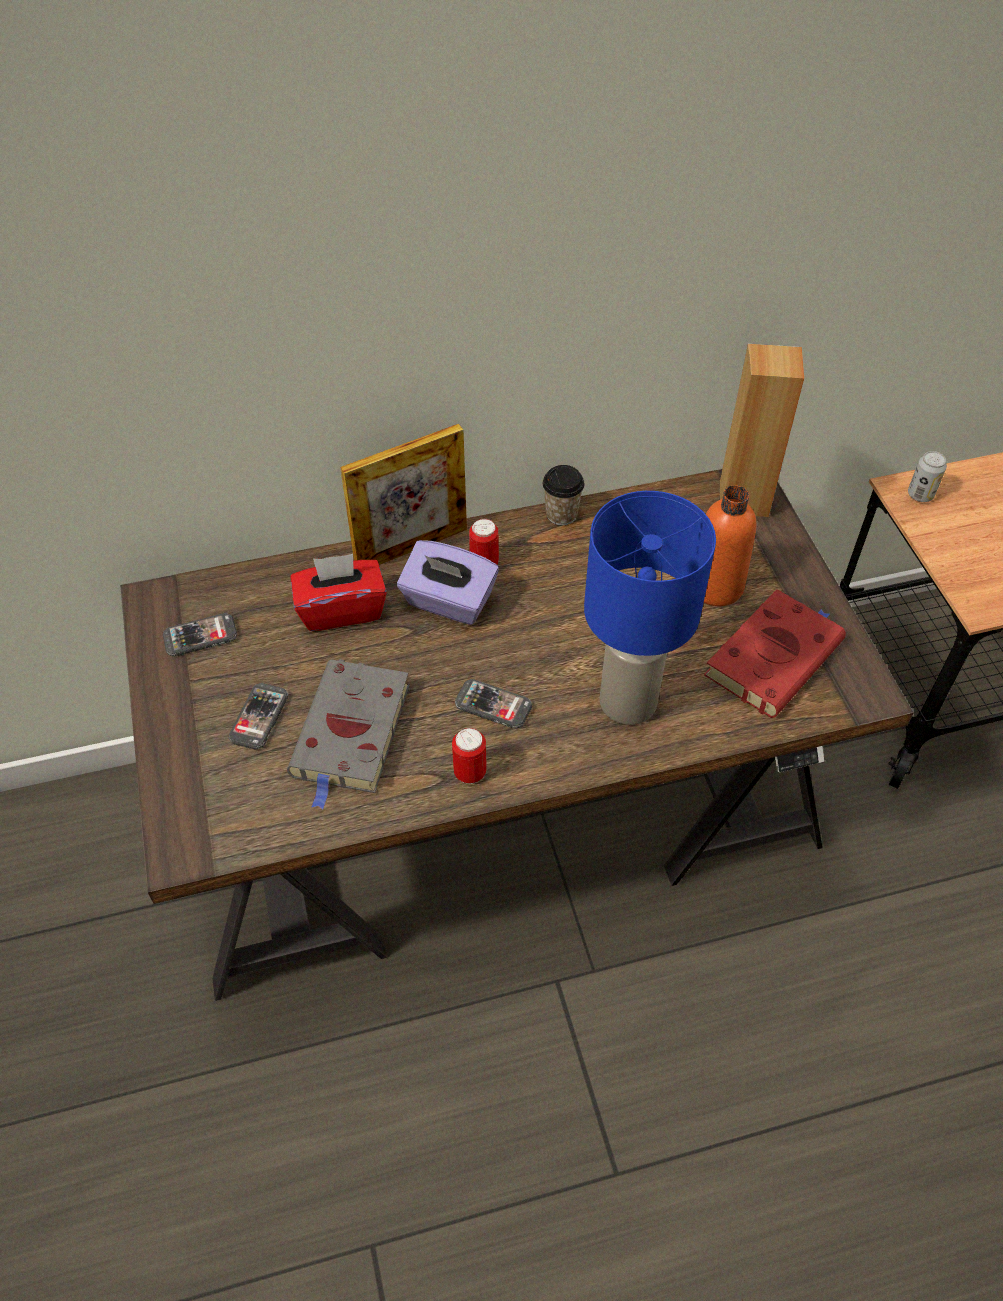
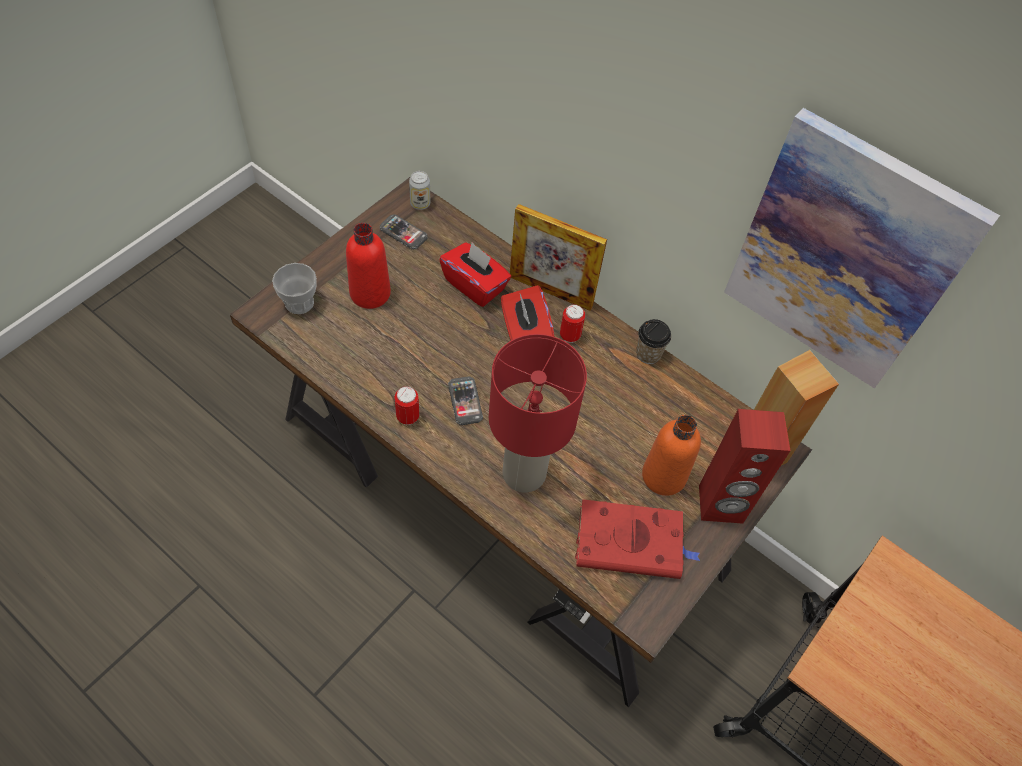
camera: 50 degrees right, 5 degrees up
(204, 801) = (299, 303): none -> cup
(259, 717) = (370, 293): phone -> red bottle
(351, 734) = (390, 343): grey book -> none
(448, 602) = (524, 334): purple tissue box -> red tissue box
(629, 702) = (524, 474): blue table lamp -> red table lamp
(732, 218) = (845, 255): none -> picture
(779, 562) = (720, 505): none -> red speaker
(920, 495) = (898, 579): can -> can (420, 204)

